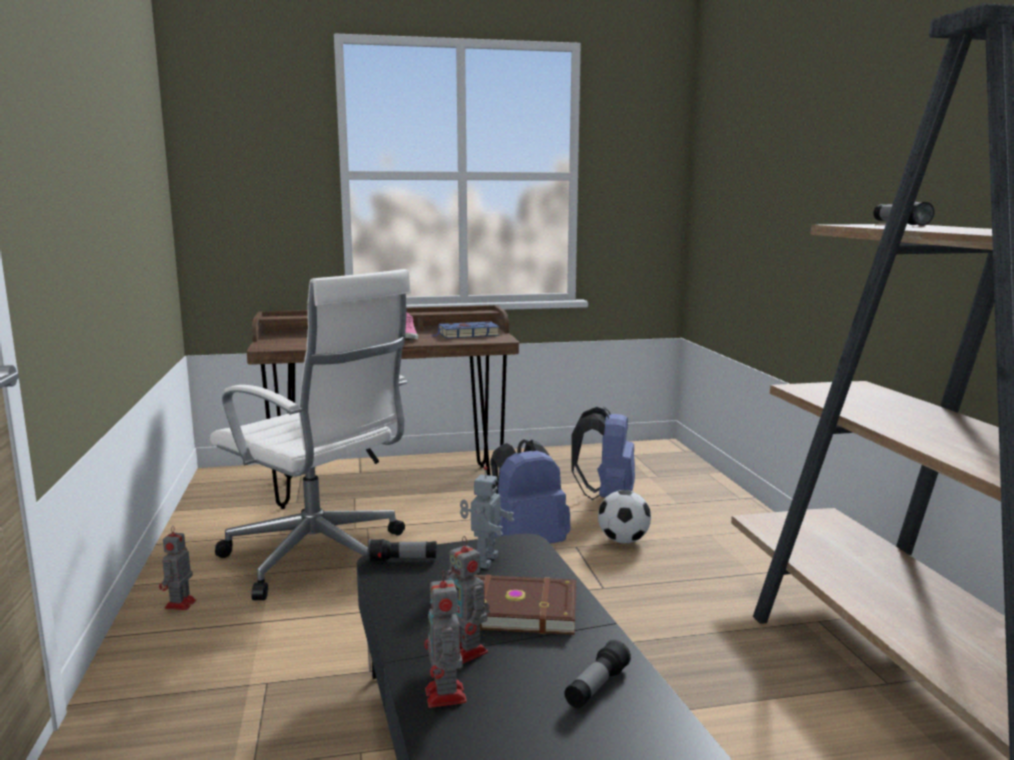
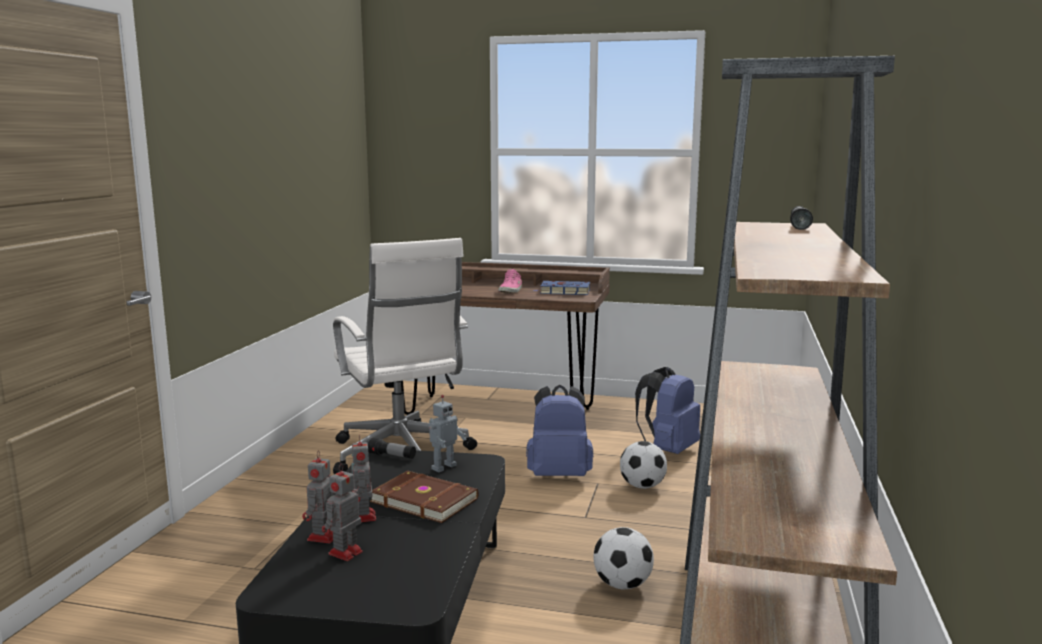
camera: 25 degrees right, 0 degrees up
(179, 605) = (290, 468): toy robot -> toy robot (344, 553)
(596, 687) = (415, 554): flashlight -> none
(721, 658) = (622, 585): none -> football

